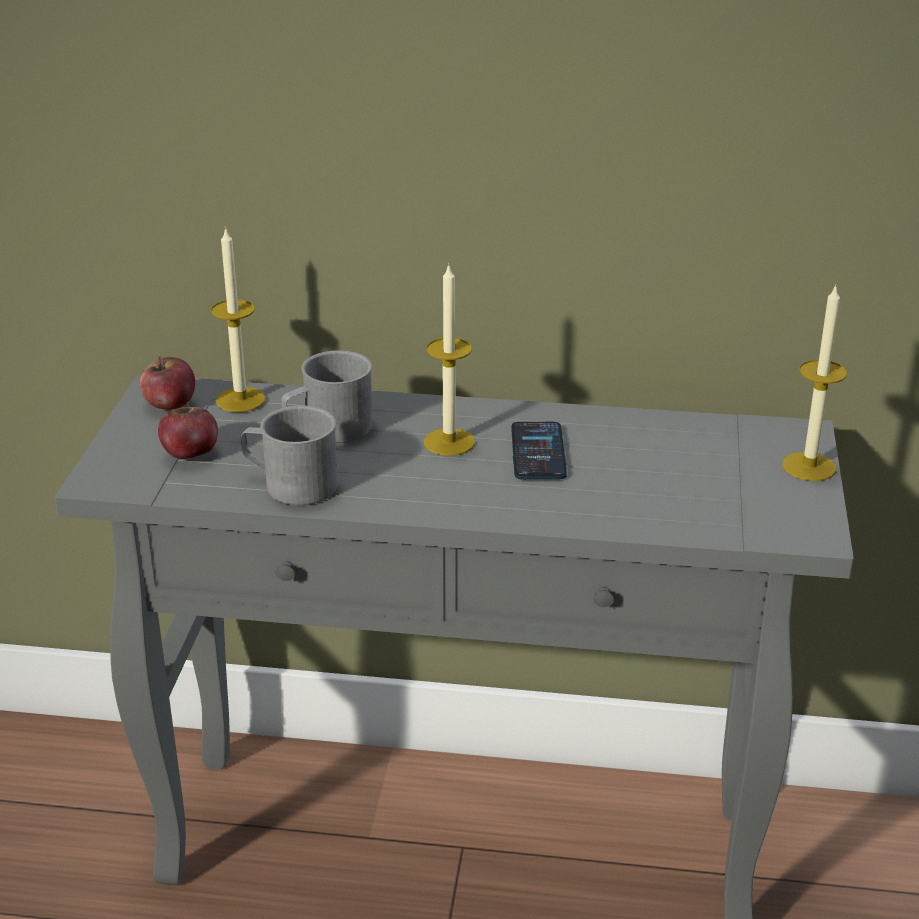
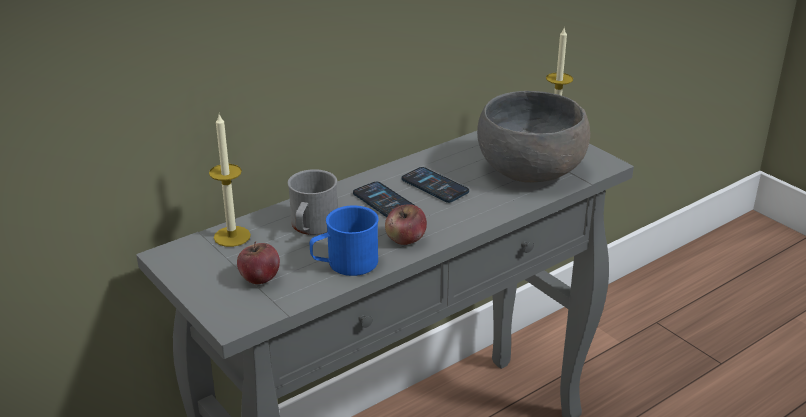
camera: 45 degrees left, 0 degrees up
(169, 404) = (193, 260): apple -> apple (405, 240)
(290, 484) = (345, 264): grey mug -> blue mug
(449, 442) = (384, 202): candle -> phone
(691, 493) = (531, 170): none -> grey bowl

